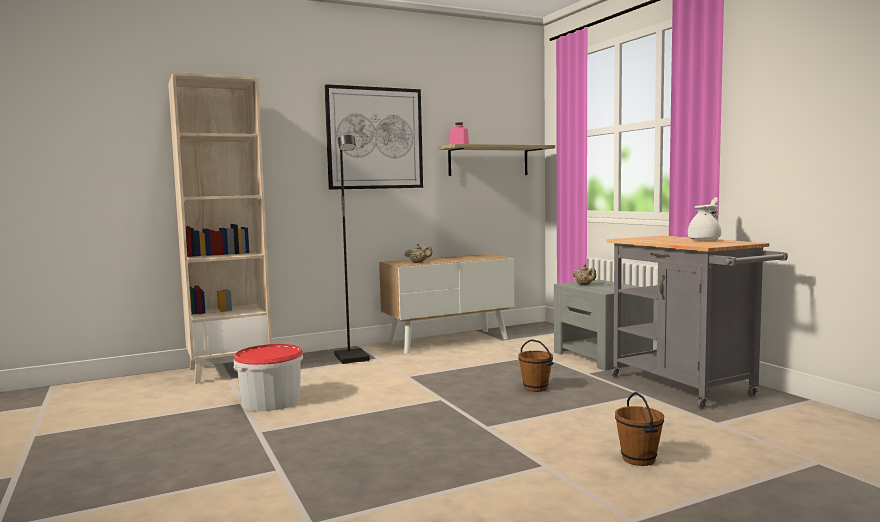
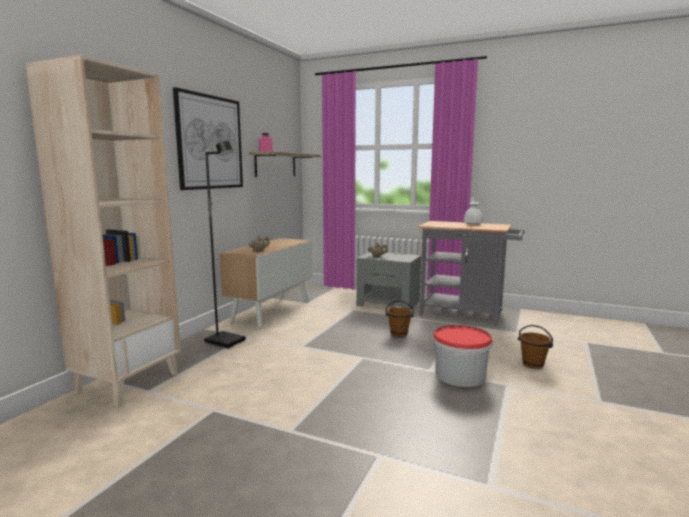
camera: 40 degrees left, 5 degrees up
(271, 401) = (239, 399): bucket -> bucket (460, 375)

